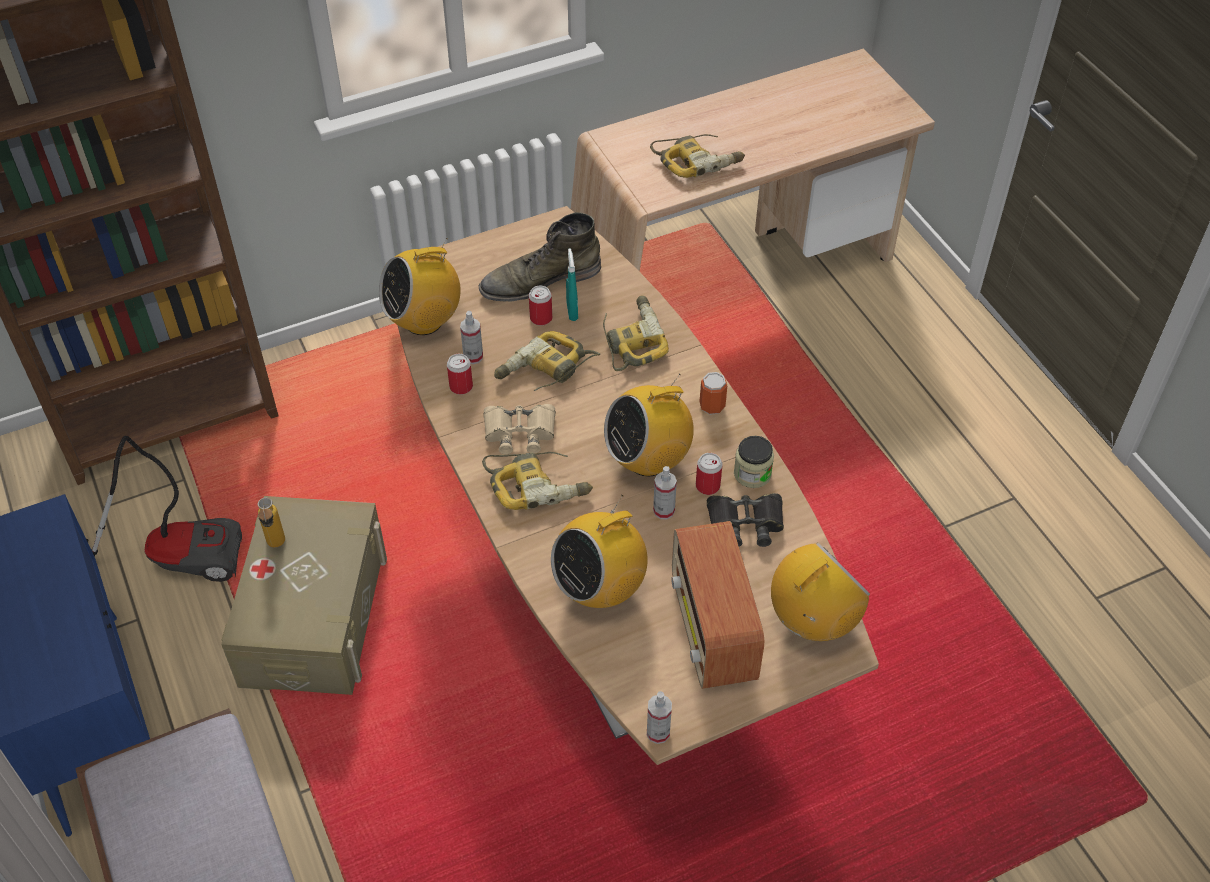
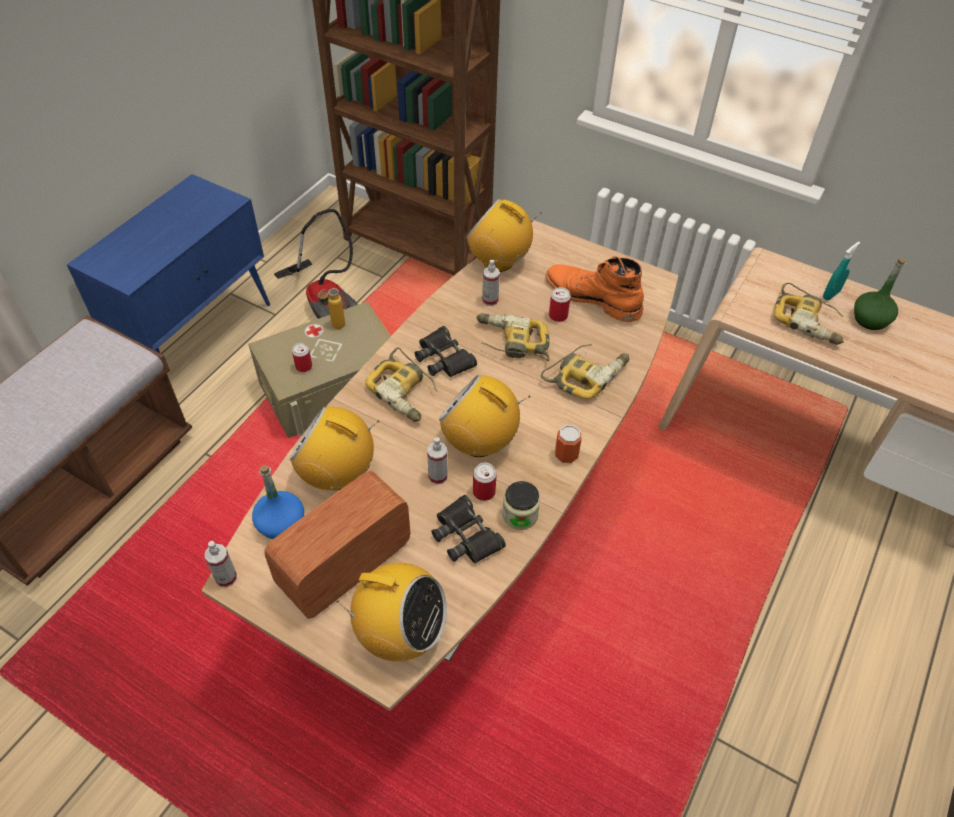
camera: 55 degrees right, 0 degrees up
(461, 386) = (458, 308): can -> can (304, 366)
(520, 432) = (444, 358): beige binoculars -> black binoculars
(540, 280) = (592, 297): green boot -> orange boot
(572, 311) = (580, 328): turquoise spray bottle -> turquoise spray bottle (831, 294)
(626, 660) = (281, 524): none -> blue bottle
(729, 124) = (870, 319): none -> green bottle

